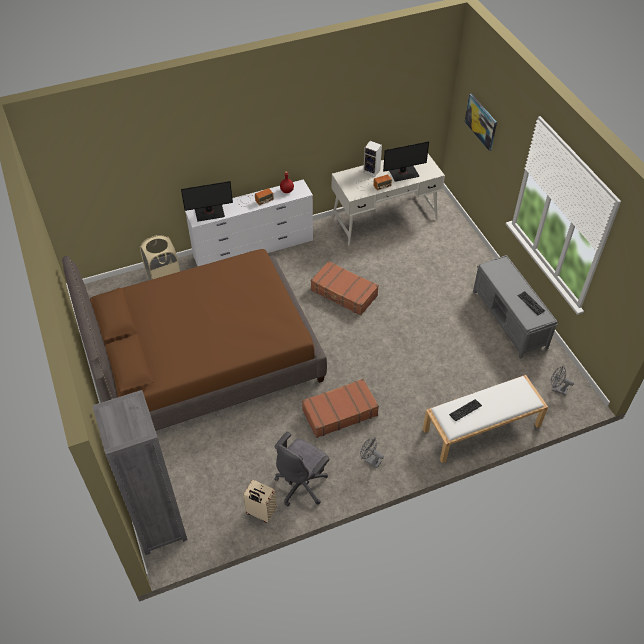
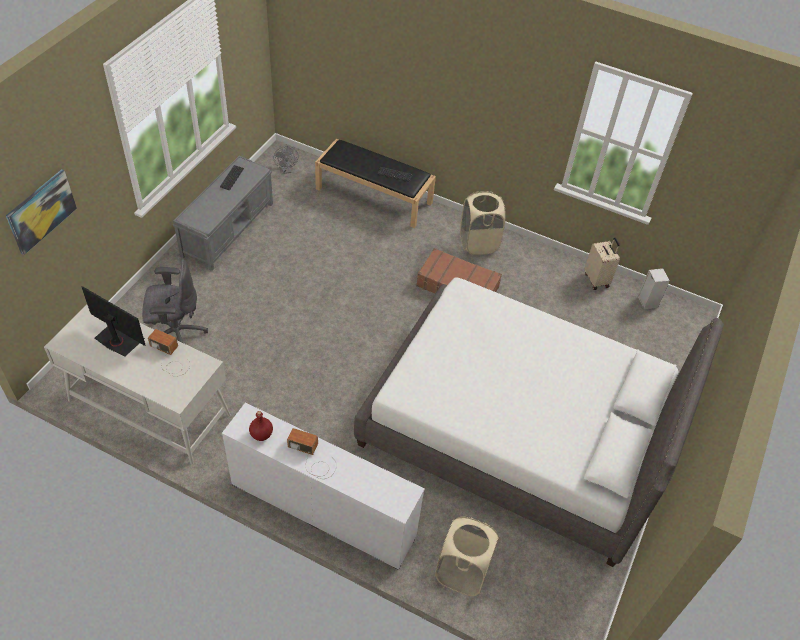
camera: 135 degrees left, 0 degrees up
(159, 525) = (684, 333): grey bookcase -> none
(204, 358) = (518, 430): brown bed -> white bed
(209, 213) = (382, 490): monitor -> none
(302, 484) = (546, 270): grey office chair -> grey office chair (176, 334)
(344, 293) = (312, 371): brown suitcase -> none
(370, 460) = (478, 243): grey fan -> beige laundry basket
(372, 171) = (139, 373): speaker -> speaker (646, 301)
(481, 428) = (374, 196): white bench -> black bench

